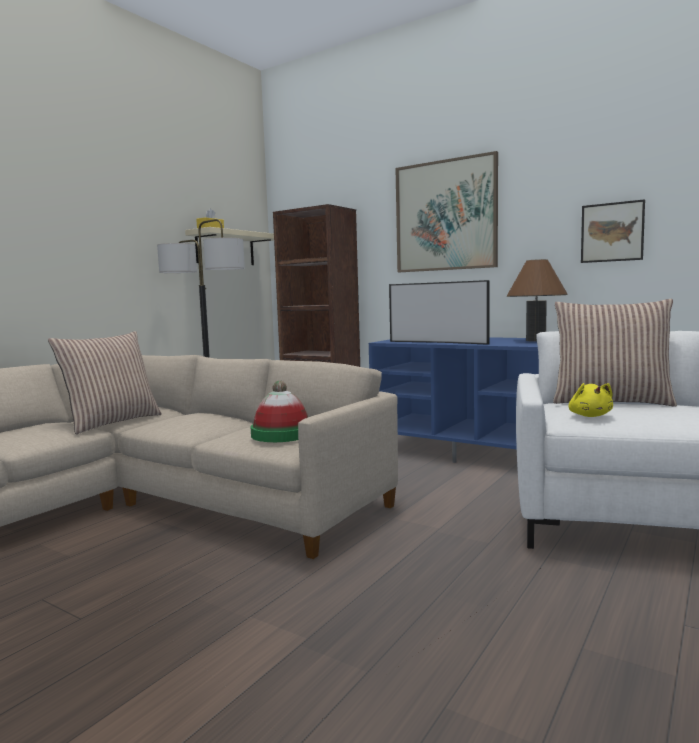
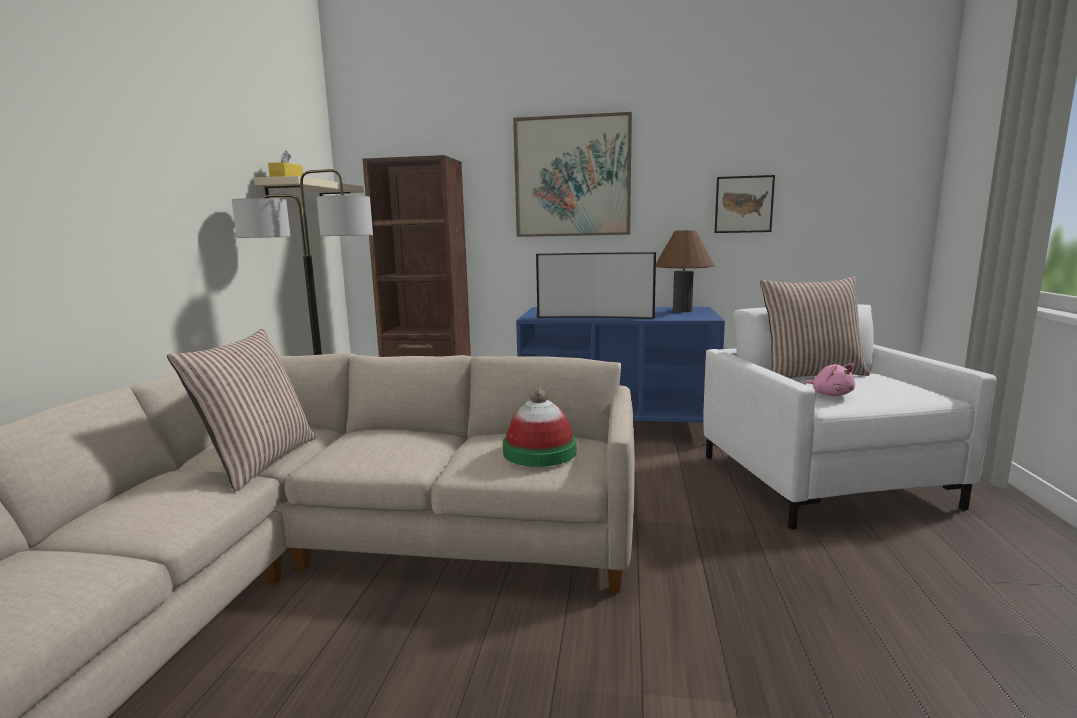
camera: 25 degrees left, 5 degrees up
(589, 416) = (830, 394): yellow plush toy -> pink plush toy

